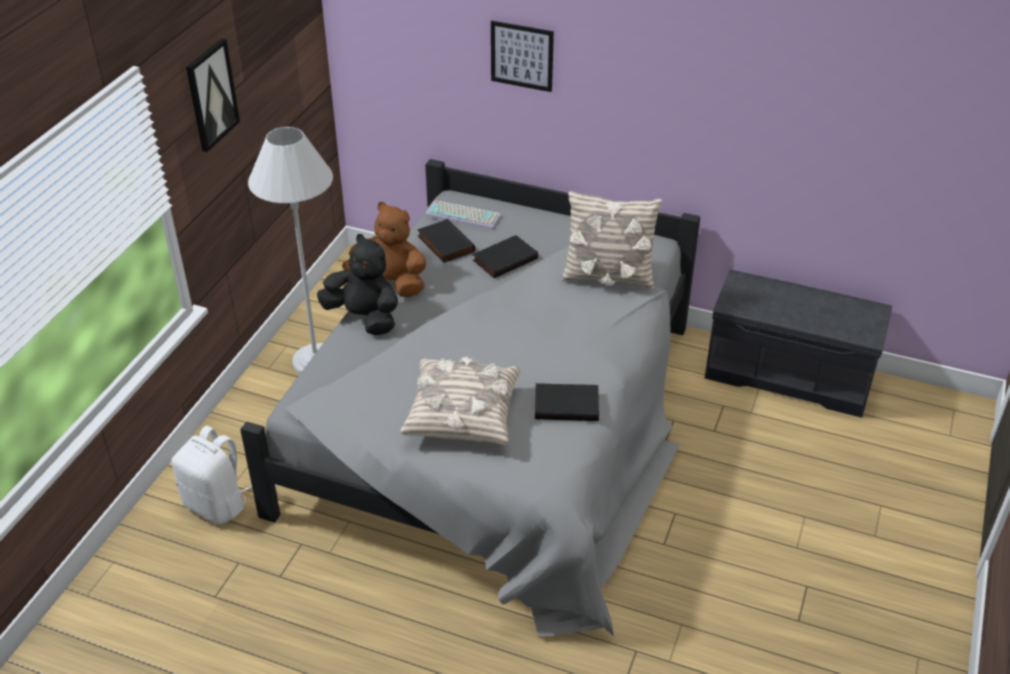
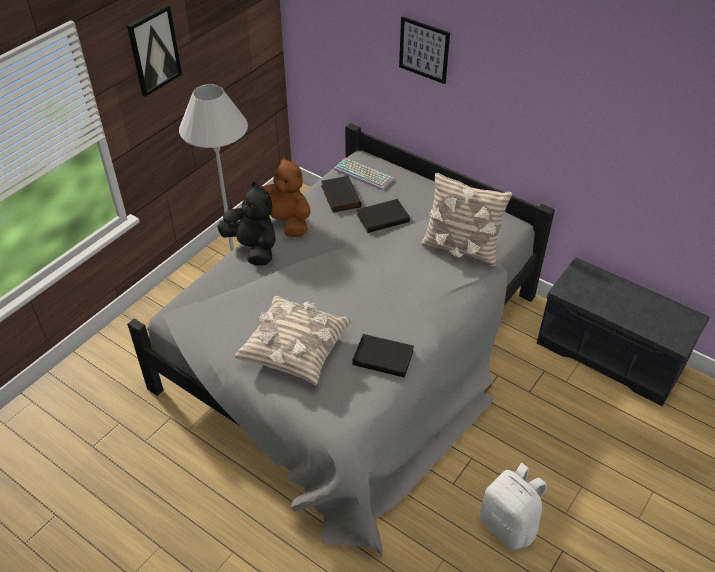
camera: 15 degrees right, 5 degrees up
(217, 504) = (121, 371): white backpack -> white backpack (509, 525)

